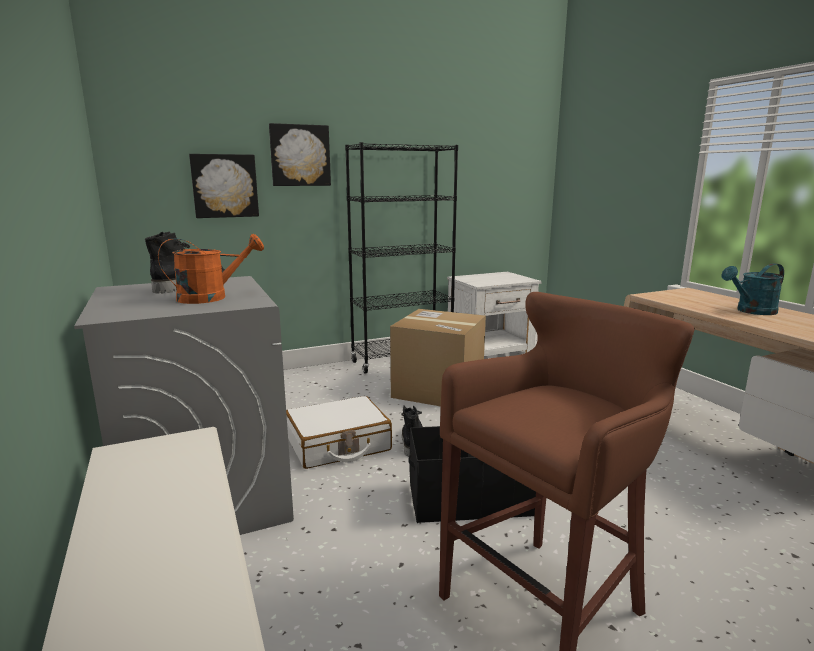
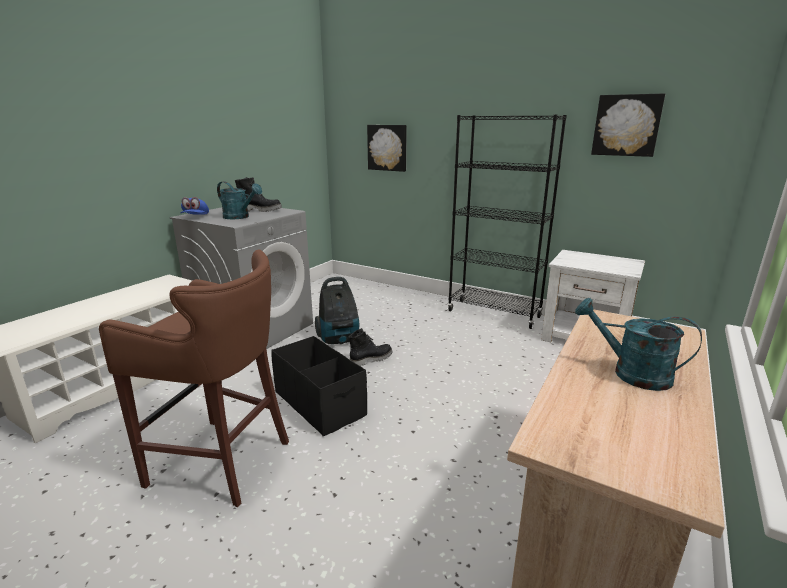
camera: 55 degrees right, 5 degrees up
(134, 313) = (195, 217): none -> blue cap
(211, 297) = (240, 217): orange watering can -> turquoise watering can
(300, 155) = (438, 125): picture -> picture (626, 125)
(338, 445) = (339, 340): white suitcase -> vacuum cleaner
(438, 390) = (465, 342): cardboard box -> none

